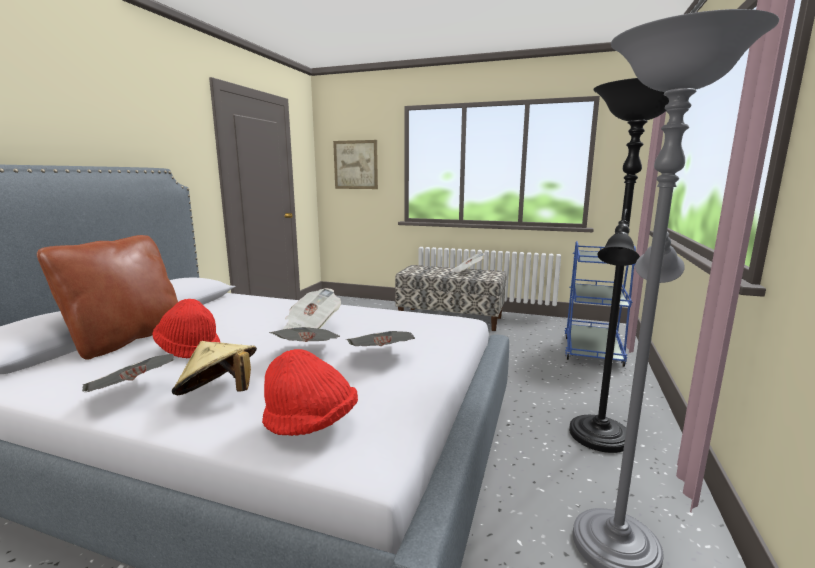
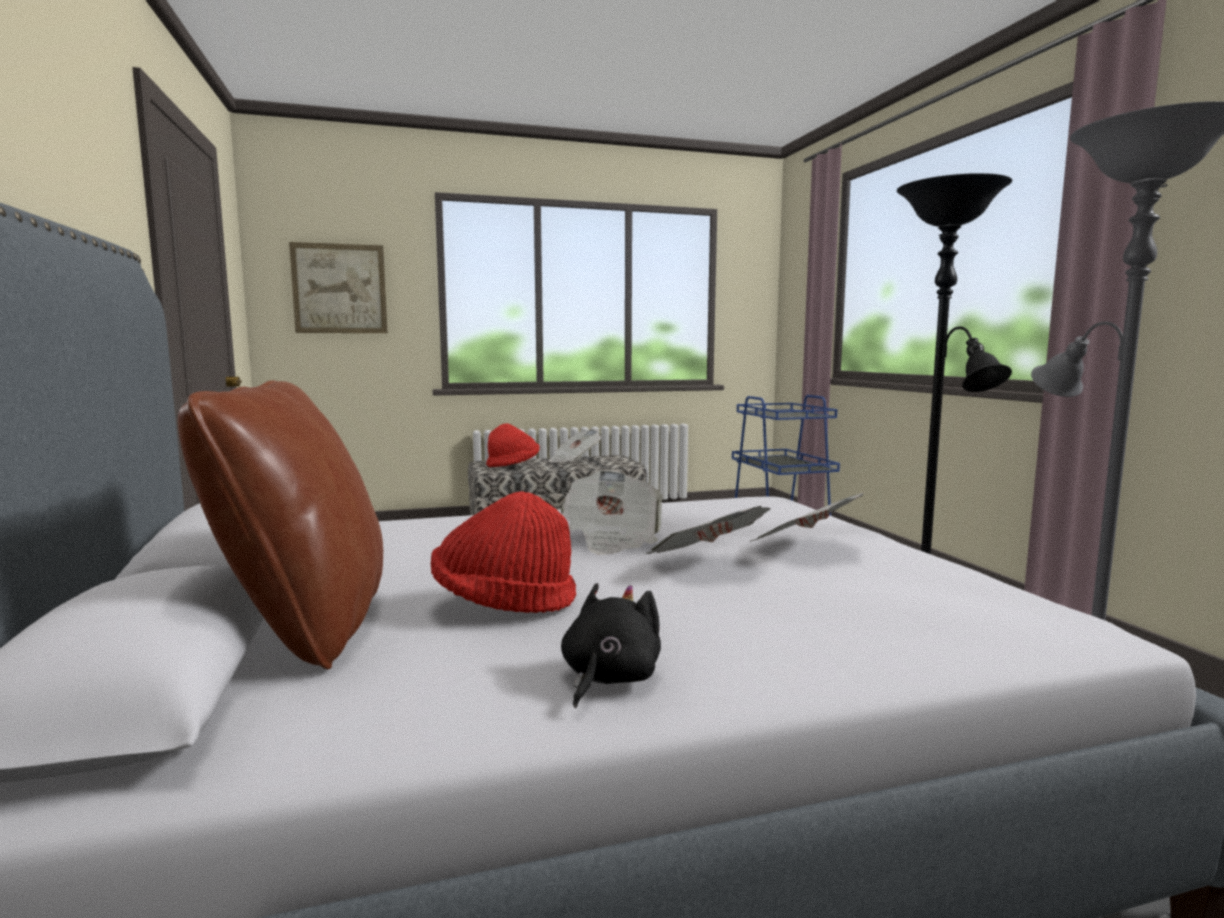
camera: 35 degrees left, 5 degrees down
(133, 394) = (608, 678): newspaper -> black plush toy
(219, 394) = (748, 634): beige hat -> none
(310, 424) = (962, 620): red hat -> red hat (513, 465)

